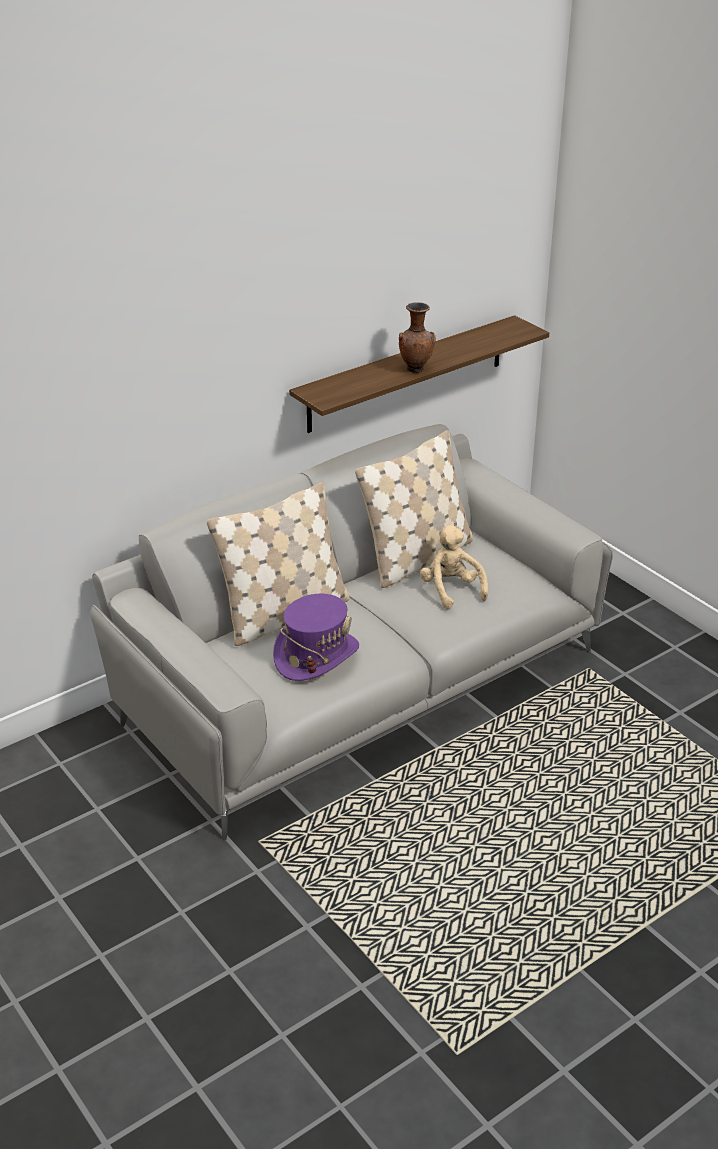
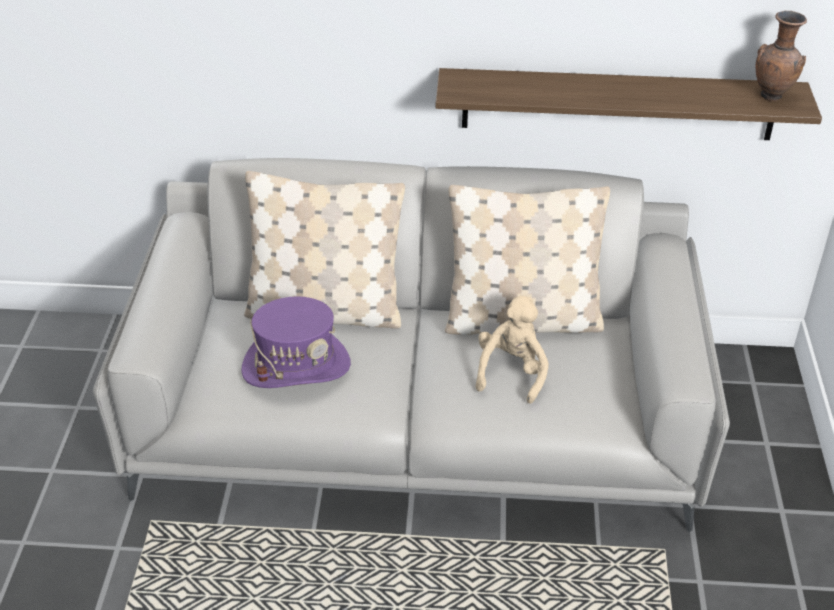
camera: 40 degrees right, 5 degrees up
(416, 369) = (598, 98): brown vase -> brown vase (772, 96)

